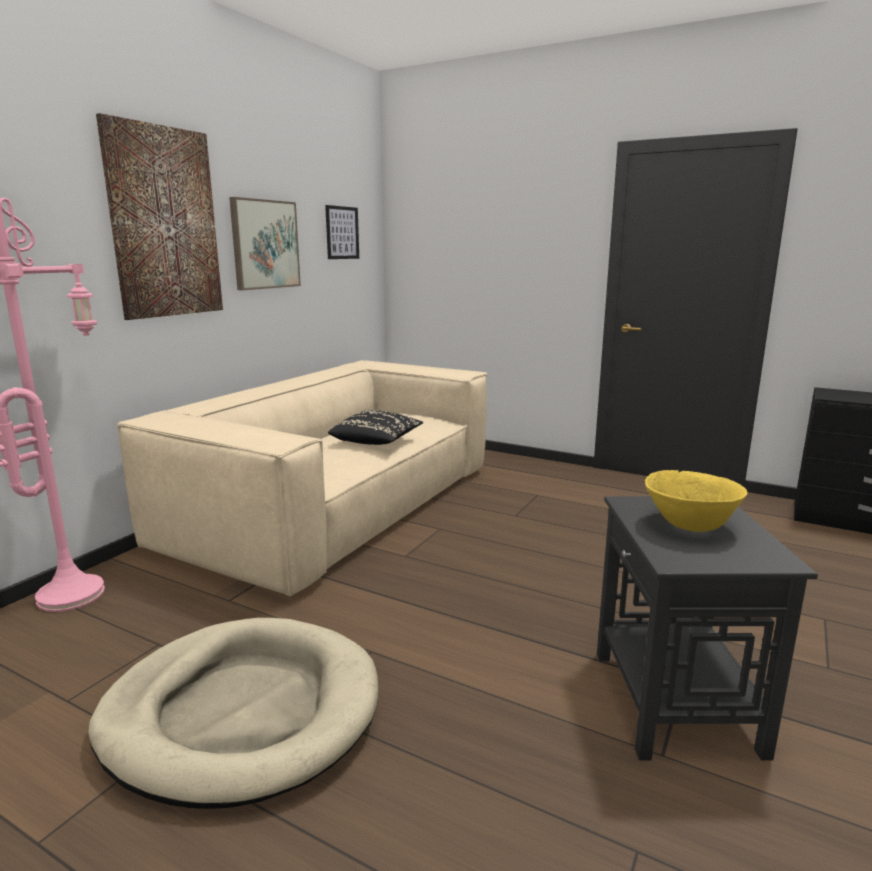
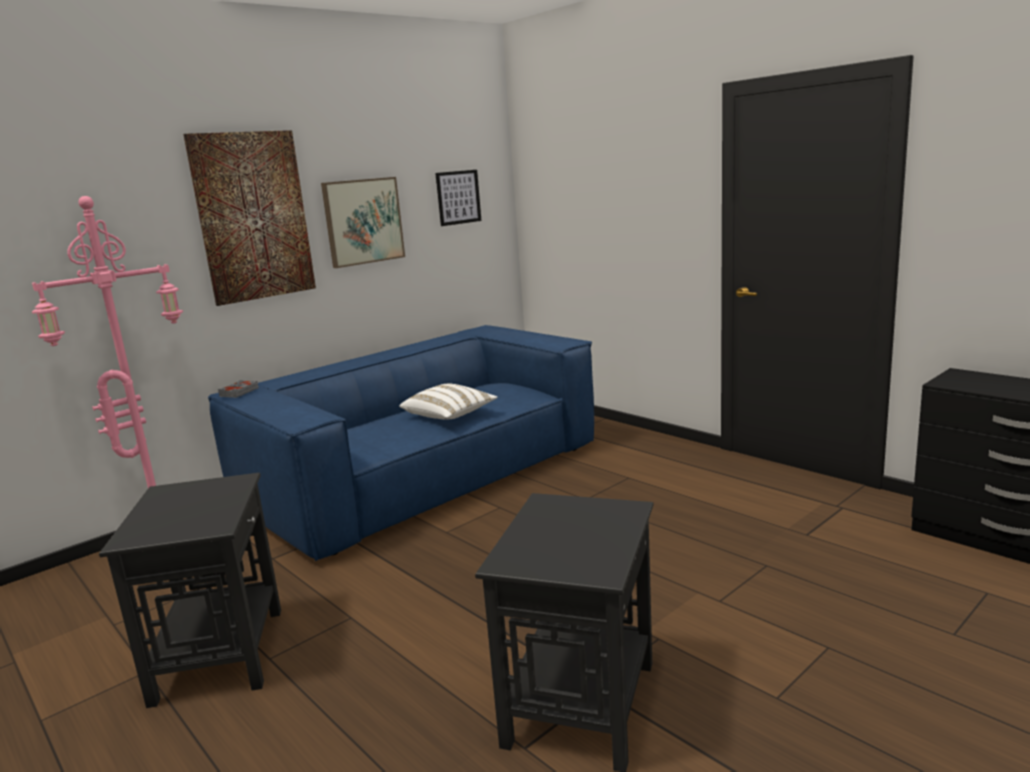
camera: 20 degrees right, 0 degrees up
(156, 419) = (238, 392): none -> grey book
(242, 713) = (220, 653): beige dog bed -> black side table
(338, 505) = (424, 475): beige sofa -> blue sofa
(377, 442) = (449, 416): black pillow -> white pillow
(689, 526) = (567, 531): yellow bowl -> none

